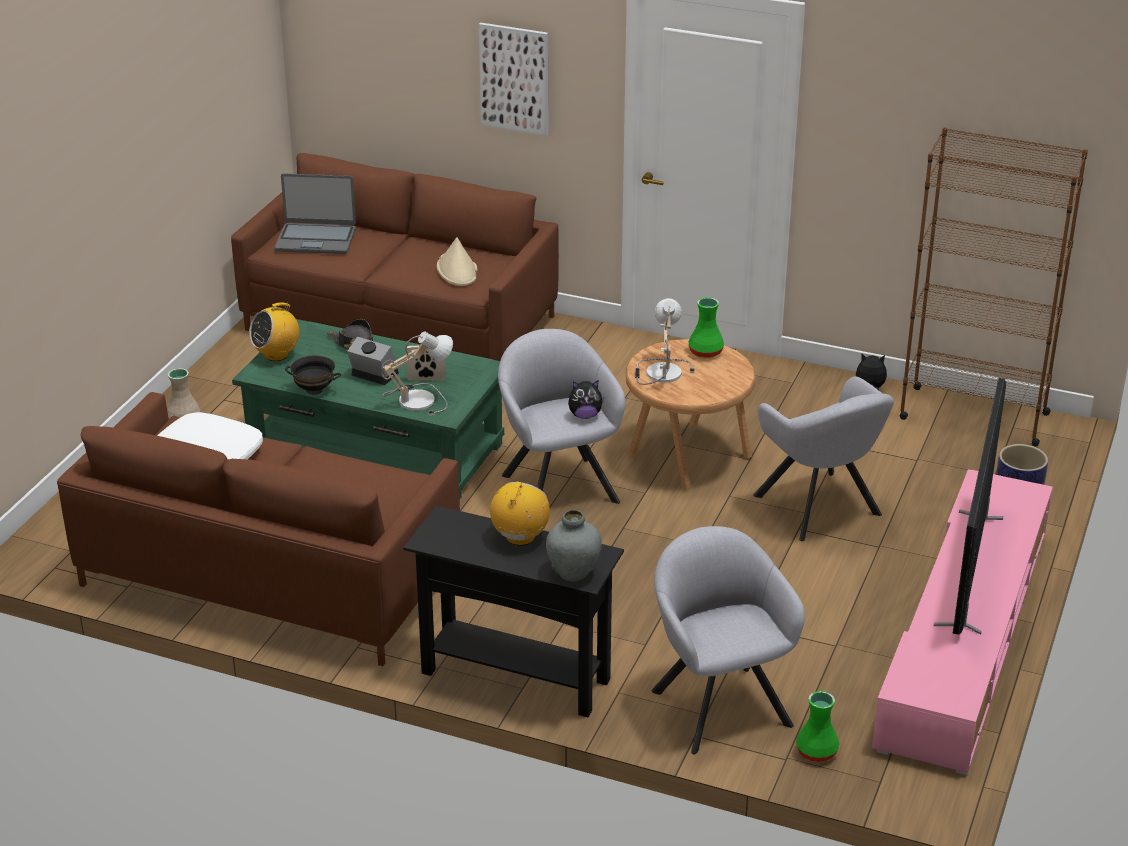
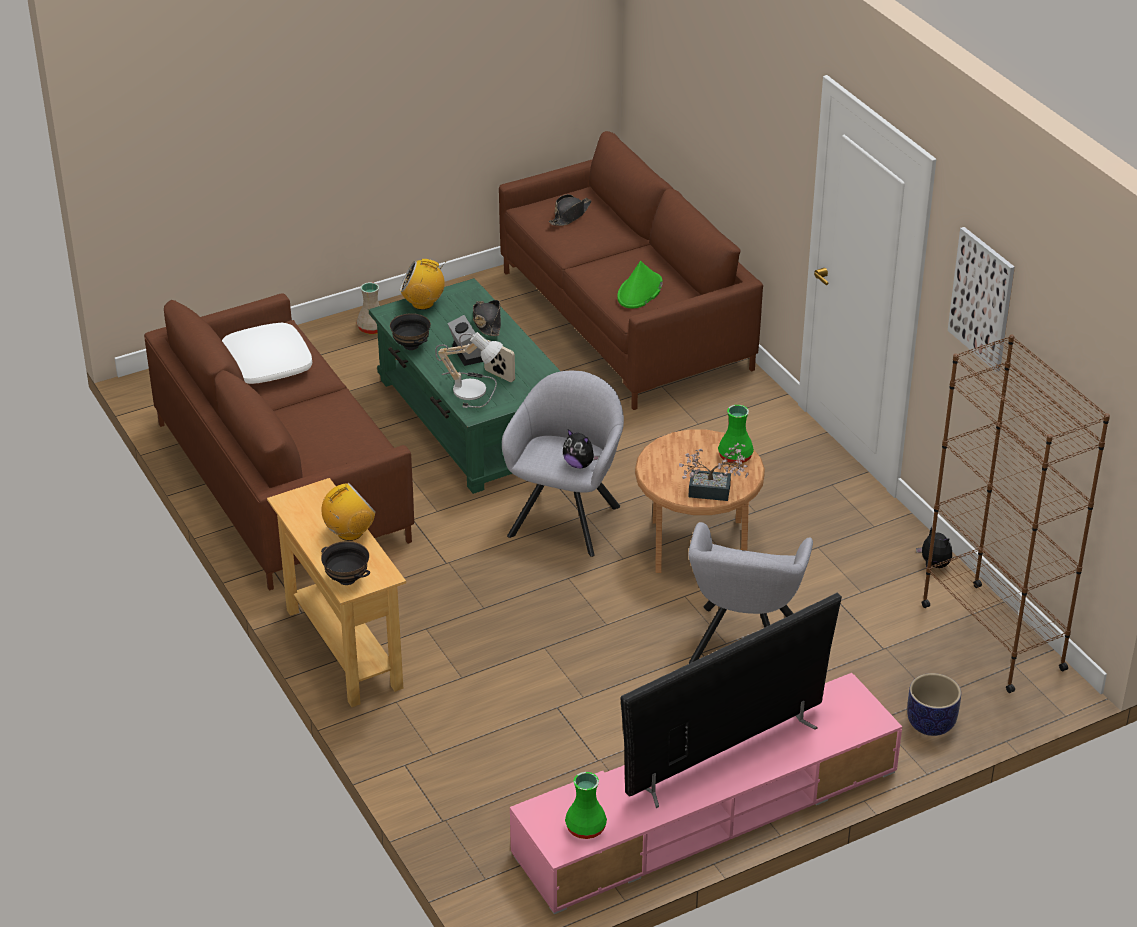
camera: 40 degrees right, 5 degrees up
(316, 239) = (570, 215): laptop -> black hat
(457, 270) = (639, 291): beige hat -> green hat
(514, 78) = (750, 132): picture -> picture (982, 298)
(515, 676) = (343, 648): black console table -> beige console table
(573, 572) = (347, 579): grey vase -> black bowl
(660, 372) = (675, 456): table lamp -> none
(718, 702) = (453, 751): grey armchair -> none
(727, 382) = (715, 492): none -> potted plant
(817, 752) = (471, 830): green vase -> green vase (586, 828)

